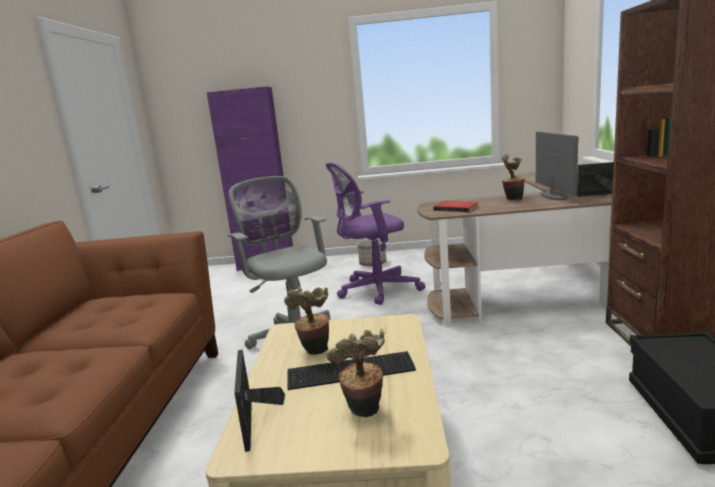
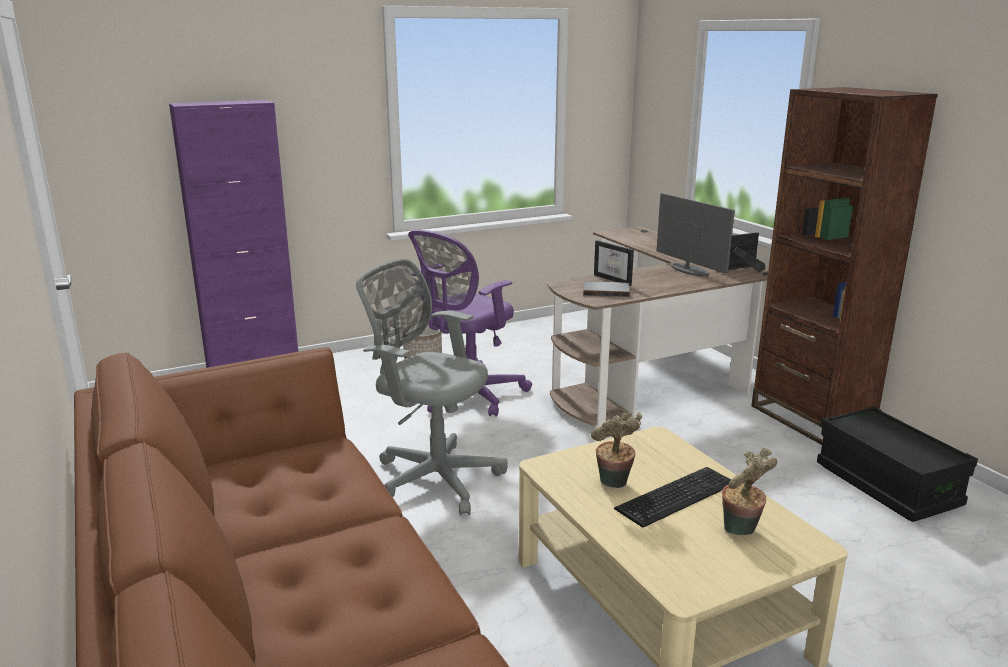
camera: 30 degrees left, 5 degrees up
(257, 423) = (660, 564): picture frame -> picture frame (616, 279)
(456, 208) = (606, 291): red book -> grey book
(512, 200) = (652, 276): potted plant -> none

